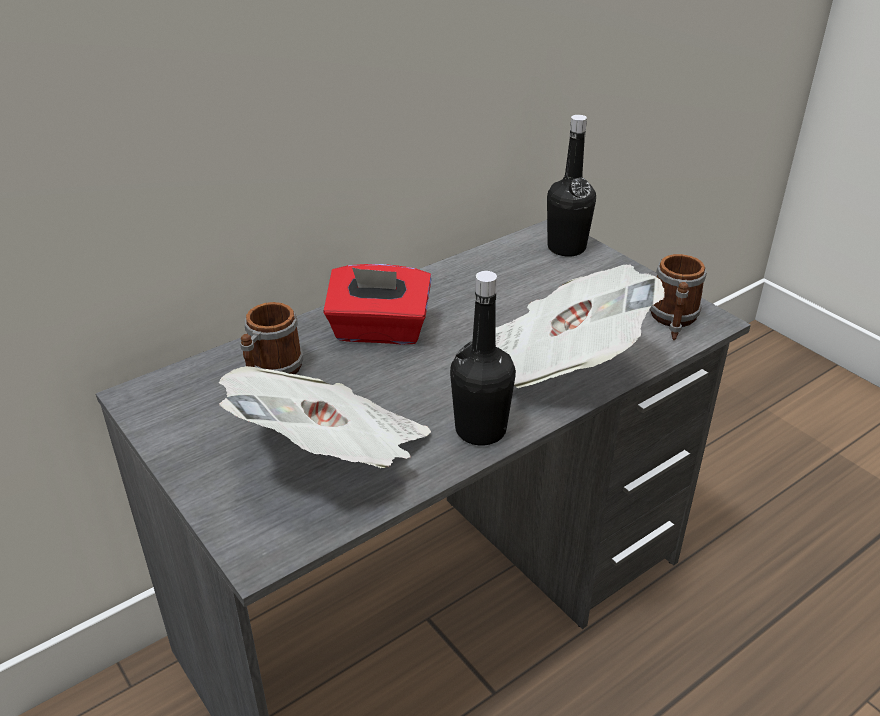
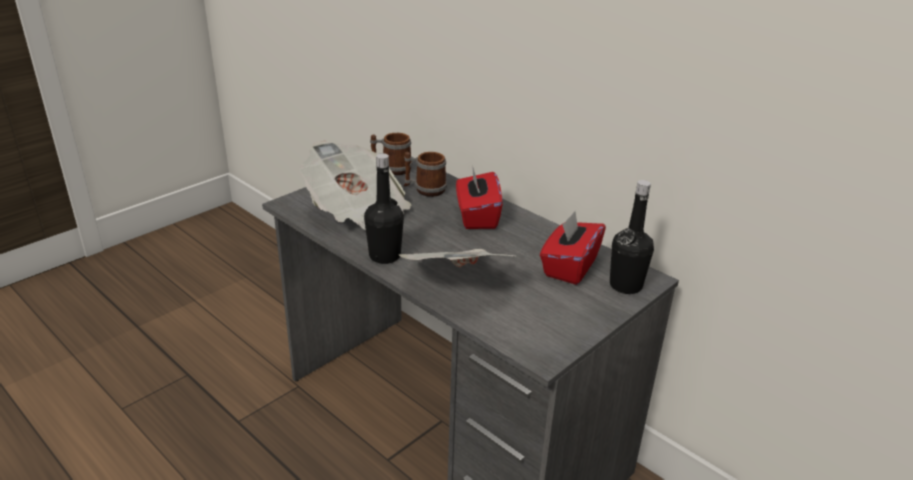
camera: 80 degrees right, 5 degrees down
(524, 276) = (569, 267): none -> red tissue box
(673, 321) = (535, 337): mug -> mug (391, 169)

